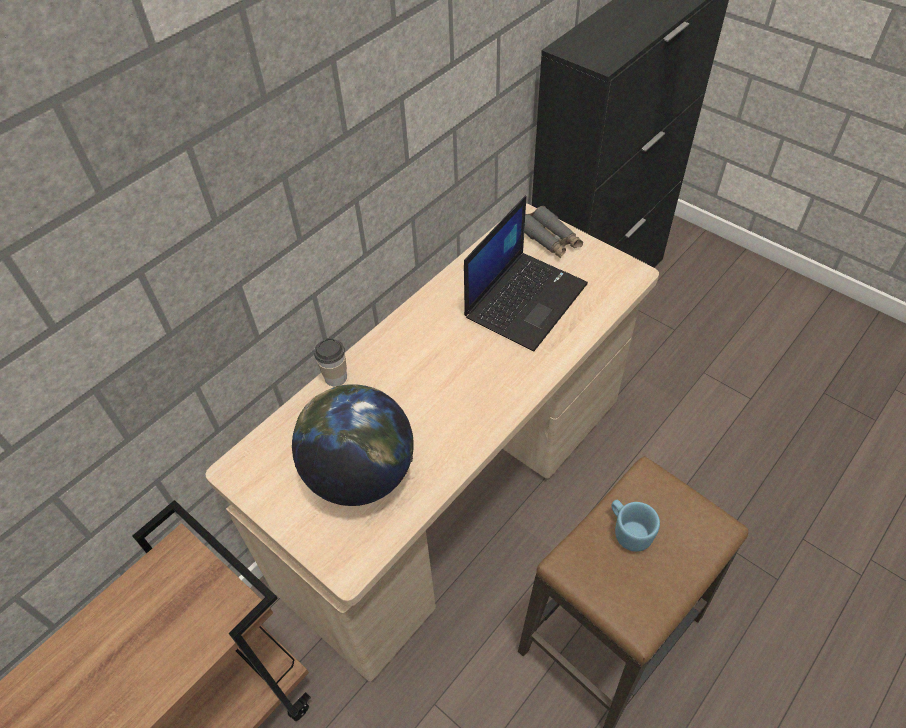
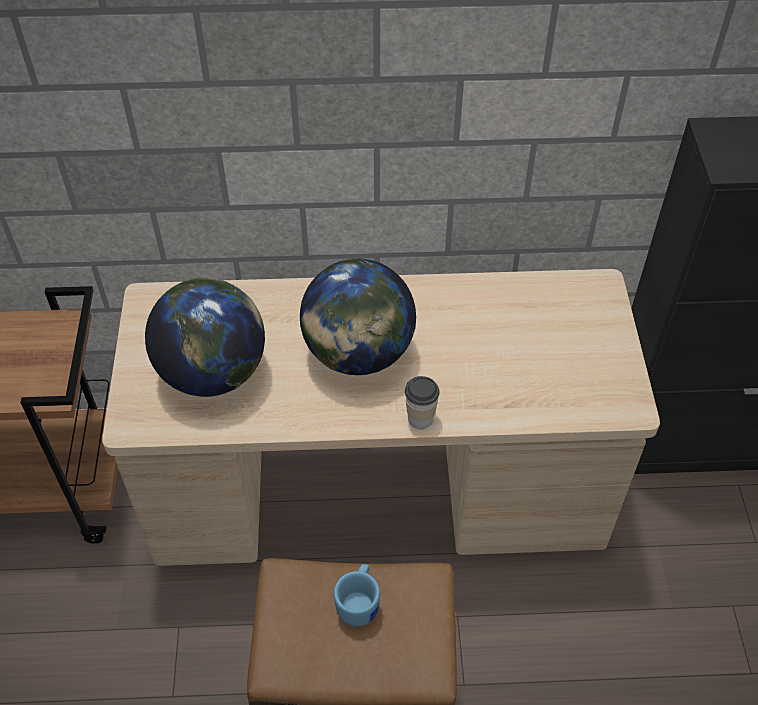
camera: 45 degrees right, 0 degrees up
(335, 377) = (285, 290): cup -> cup (420, 418)
(442, 375) = (358, 354): none -> globe
(525, 299) = (504, 351): laptop -> none
(550, 239) = (596, 319): grey binoculars -> none

